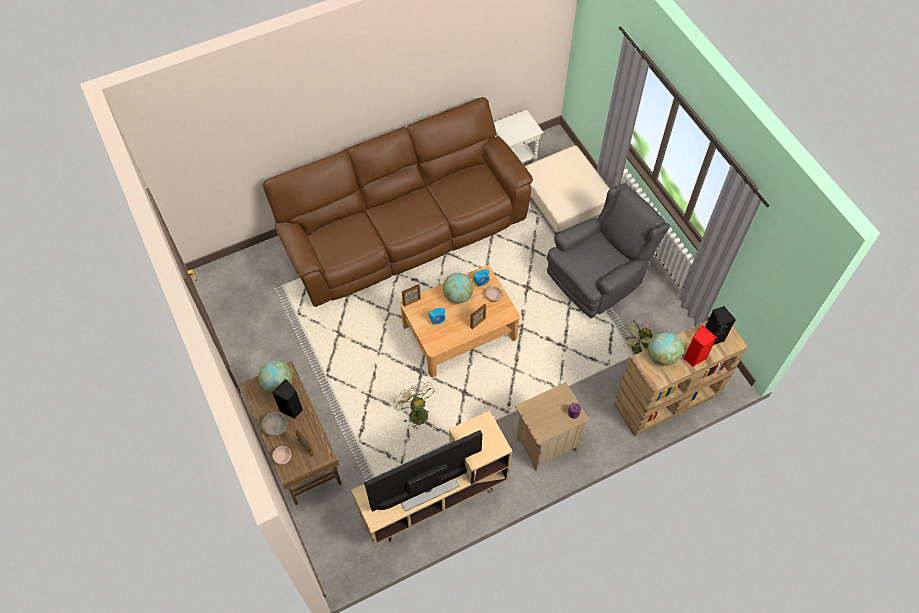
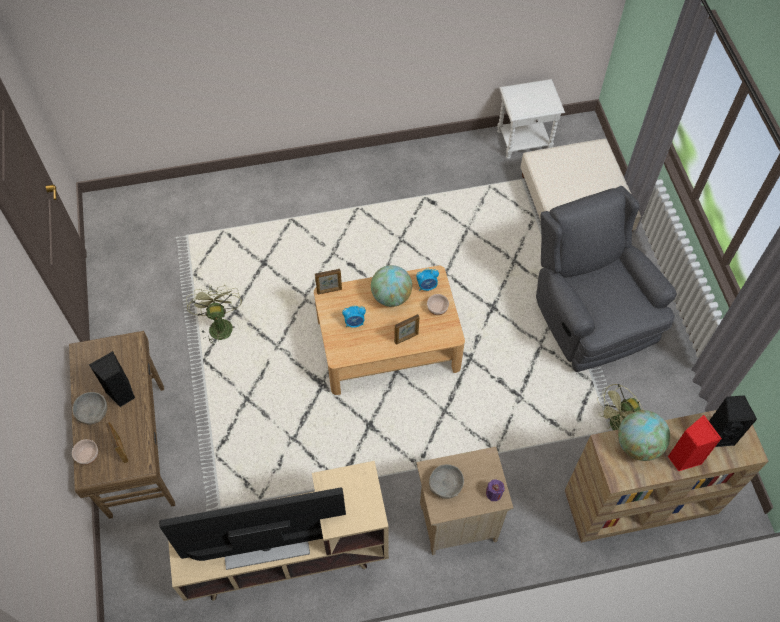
camera: 15 degrees right, 0 degrees up
(278, 384) = (116, 357): globe -> none
(404, 231) = (357, 201): brown sofa -> none
(416, 412) = (299, 436): green fan -> green fan (219, 325)
(539, 416) = (445, 485): none -> grey bowl
(598, 278) = (590, 317): grey armchair -> grey armchair turned 90 degrees counterclockwise

